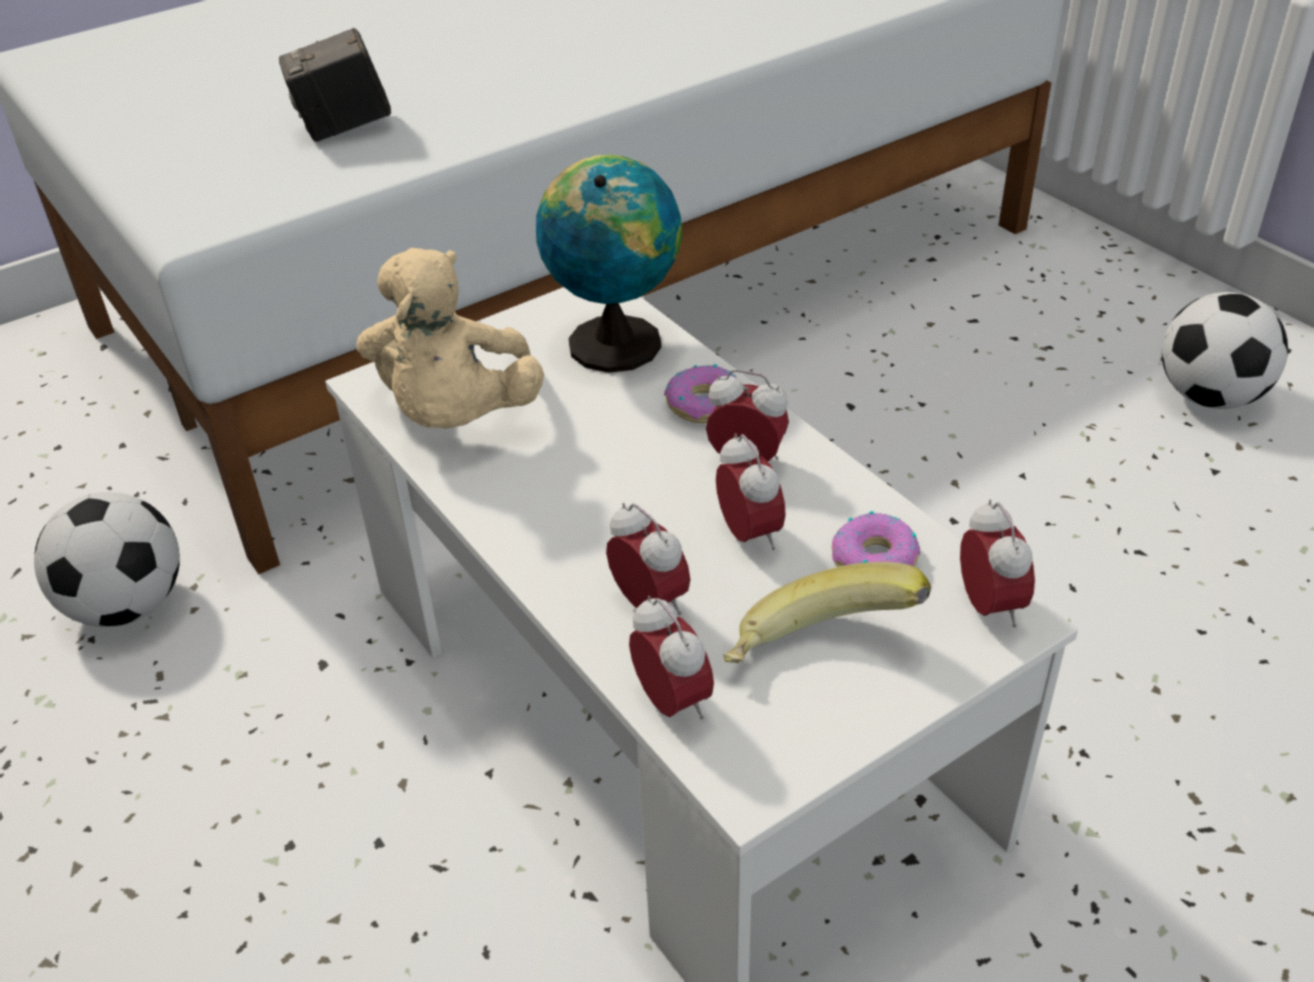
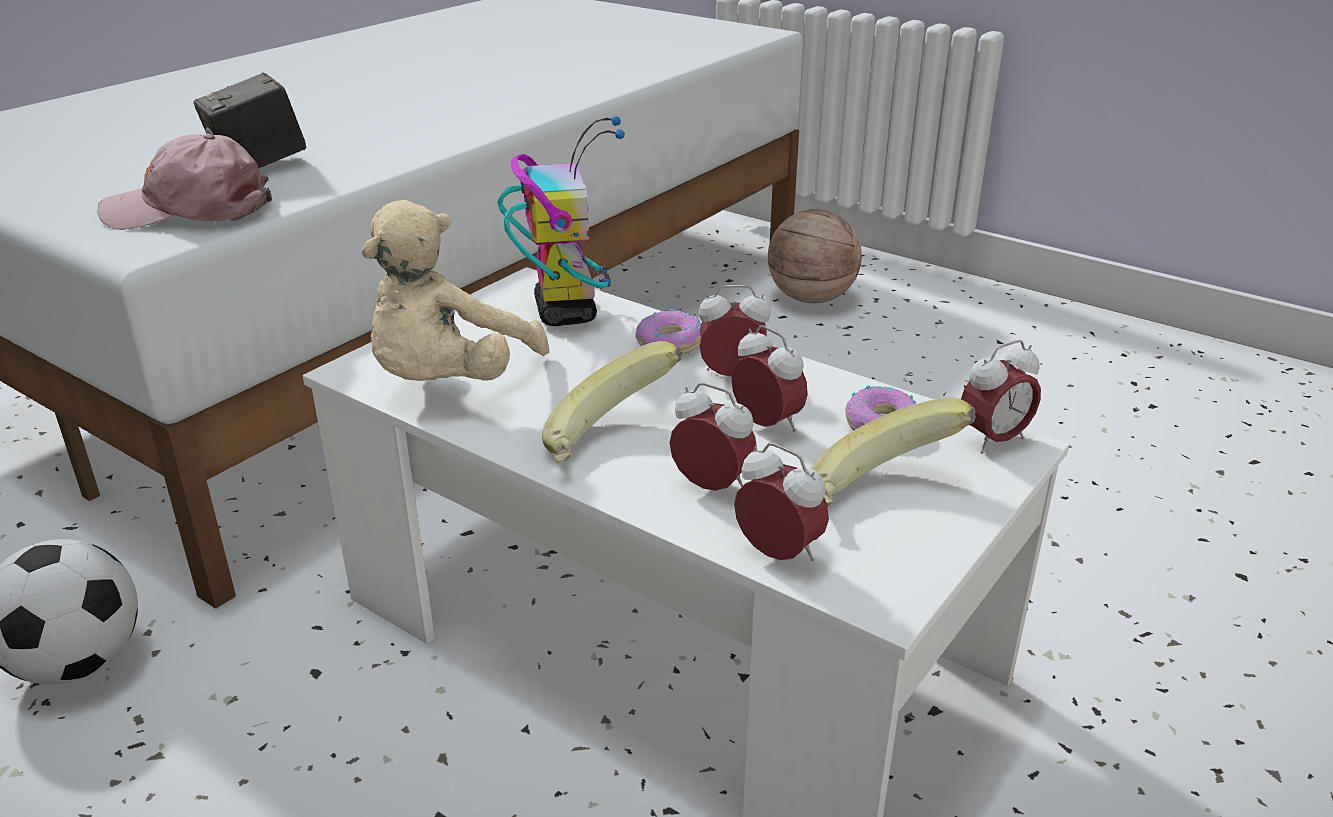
camera: 20 degrees left, 10 degrees down
(252, 183) = (189, 209): none -> pink cap
(456, 416) = (449, 382): beige plush toy -> beige plush toy turned 45 degrees clockwise
(578, 525) = (611, 442): none -> banana
(615, 341) = (565, 311): globe -> toy robot
(989, 607) = (993, 440): alarm clock -> alarm clock turned 90 degrees clockwise
(1019, 300) = (811, 298): none -> basketball
(1209, 397) = (983, 342): football -> none

